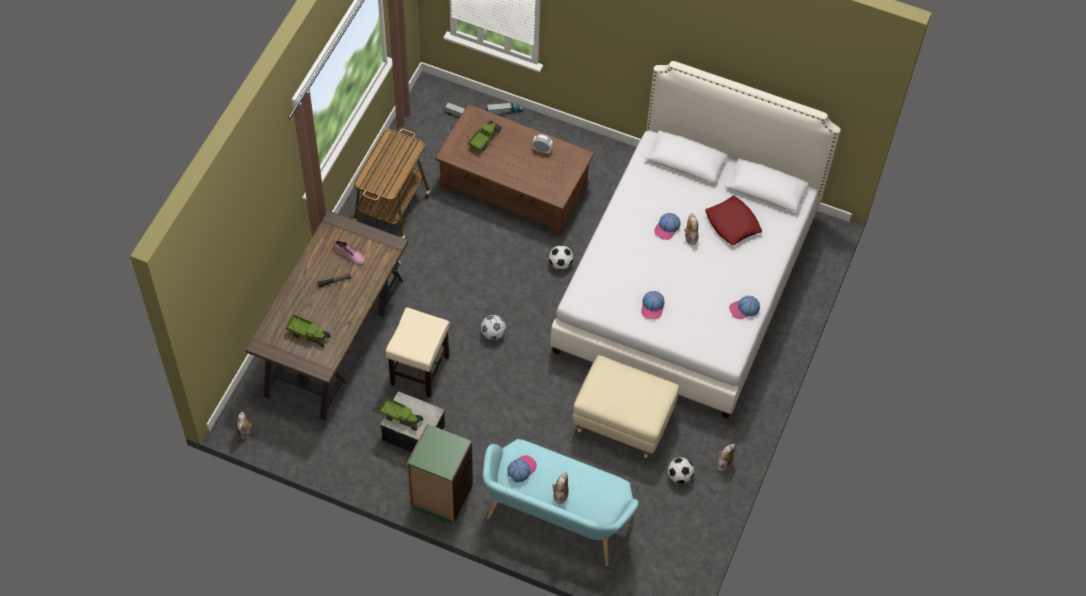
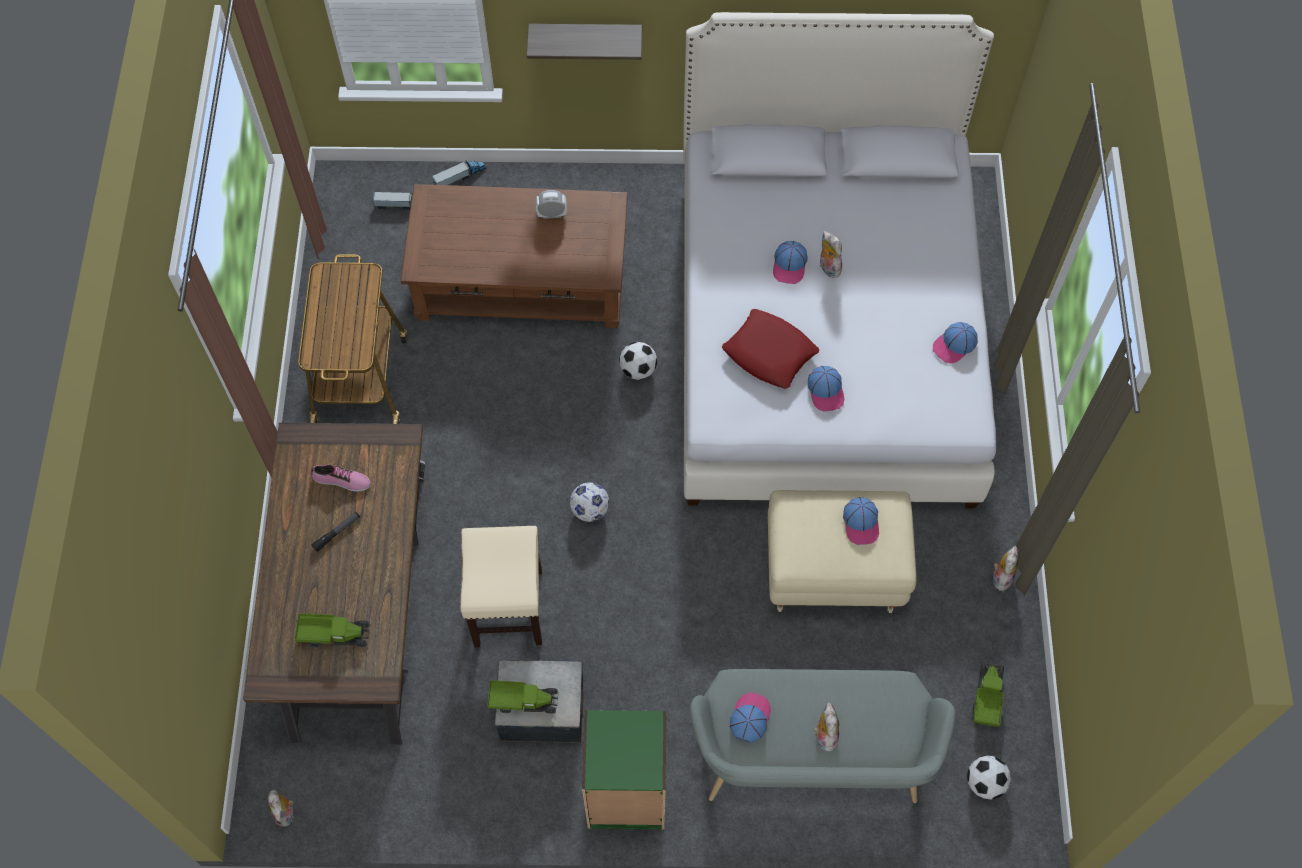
camera: 20 degrees left, 5 degrees up
(484, 139) = (461, 228): toy truck -> toy truck (986, 697)
(555, 521) = (810, 763): turquoise bench -> grey bench
(597, 50) = (586, 38): none -> shelf
(640, 390) = (861, 523): none -> cap
(679, 476) = (950, 621): football -> football (985, 782)
(732, 224) = (877, 225): red pillow -> red pillow (770, 353)

